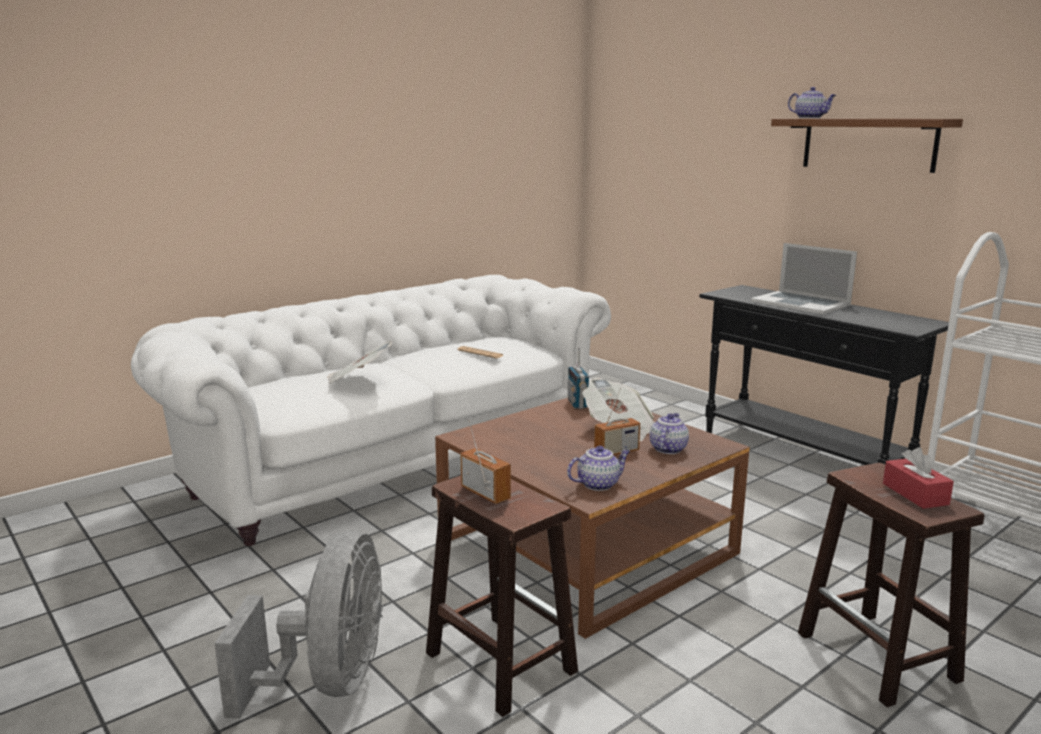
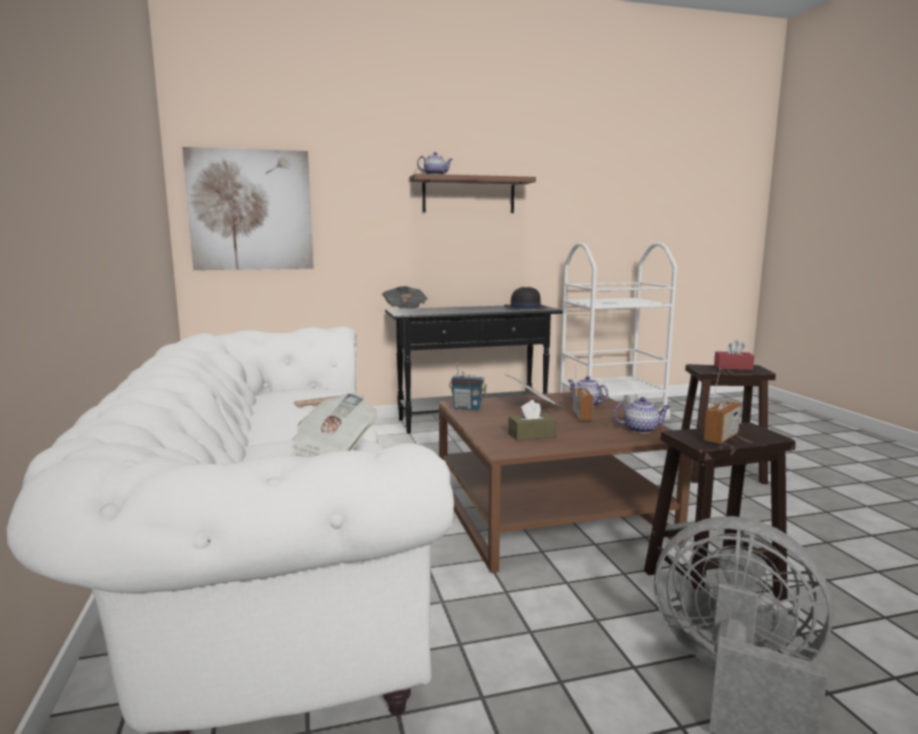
camera: 65 degrees left, 5 degrees down
(485, 493) = (721, 438): radio -> radio turned 150 degrees clockwise
(519, 440) = (531, 435): none -> brown tissue box
(598, 484) = (641, 429): teapot -> teapot turned 90 degrees clockwise
(640, 158) = (251, 210): none -> picture
(741, 291) = (406, 311): none -> newspaper
(800, 303) = (459, 309): laptop -> none
(889, 321) = (525, 308): none -> black hat

